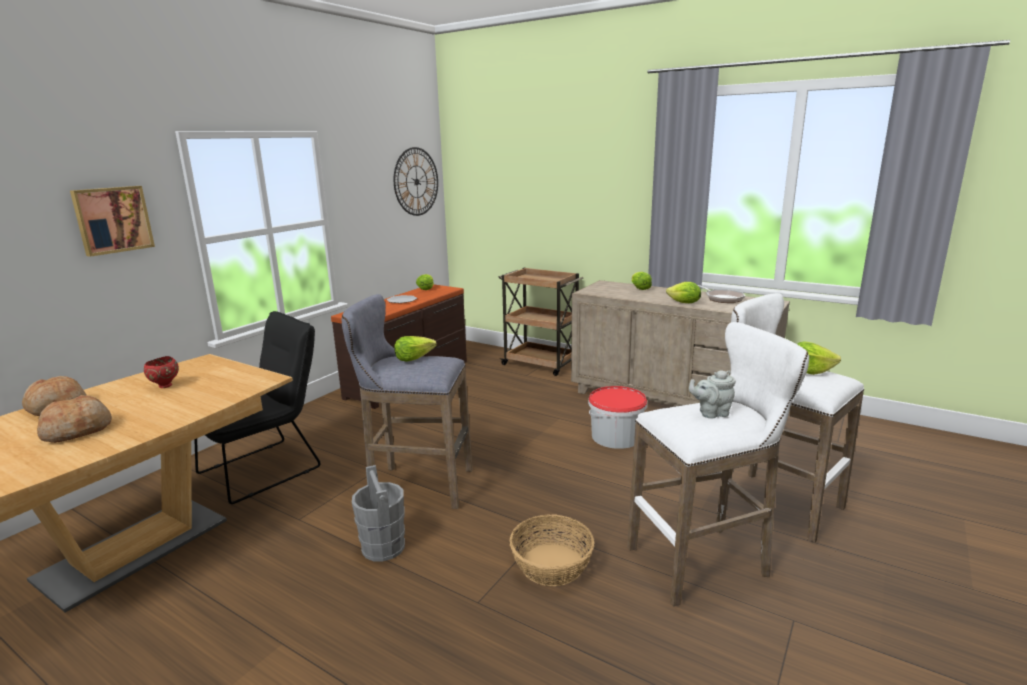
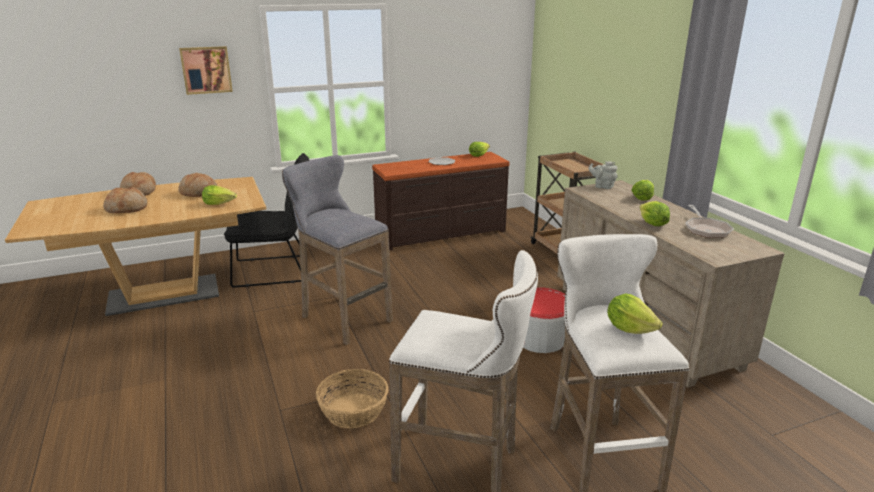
camera: 35 degrees right, 5 degrees up
(165, 386) = (198, 193): red bowl -> bread
(383, 547) = (274, 350): grey bucket -> none
(414, 358) = (345, 214): lettuce -> lettuce (219, 203)
(416, 181) = (496, 51): wall clock -> none
(711, 413) = (457, 328): grey teapot -> grey teapot (602, 186)

